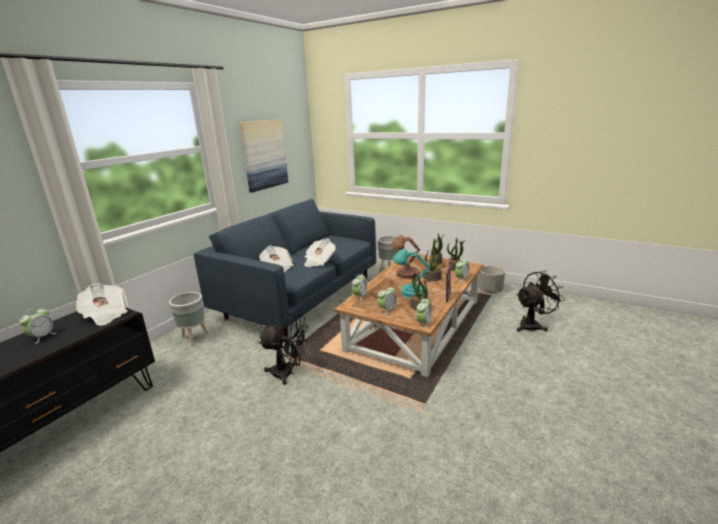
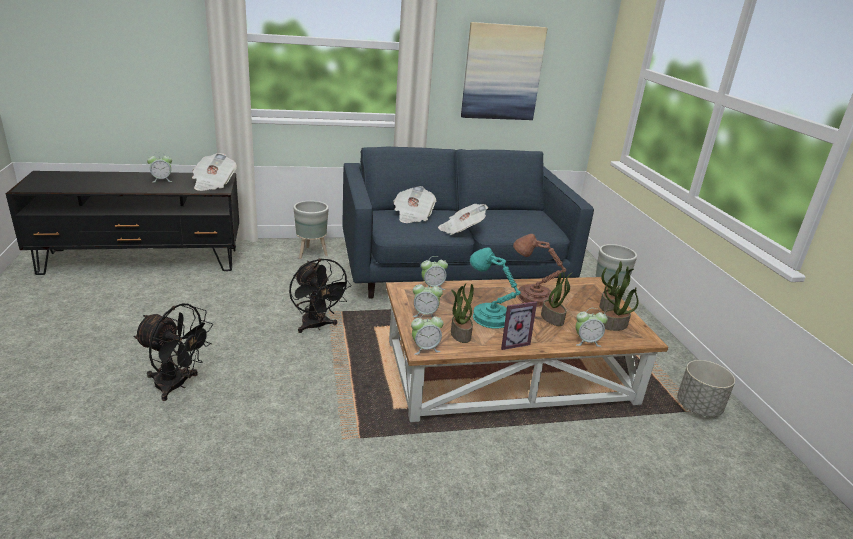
camera: 45 degrees right, 5 degrees up
(533, 325) = (661, 484): black fan -> black fan (177, 385)

